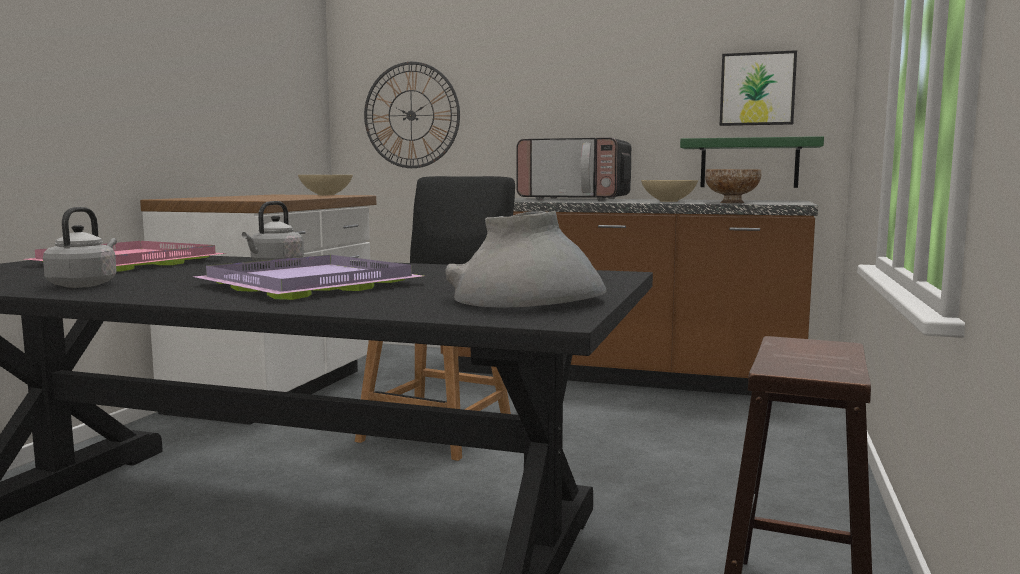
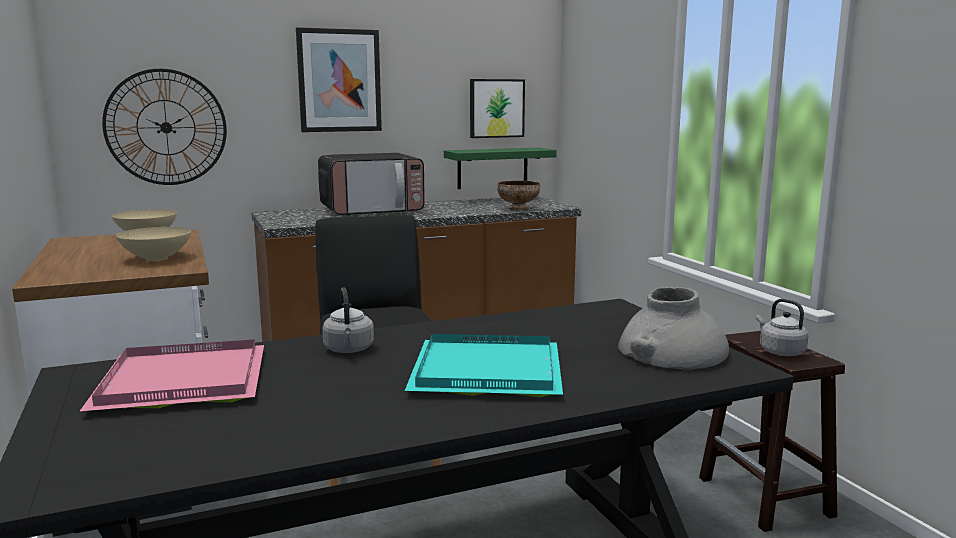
camera: 40 degrees left, 5 degrees up
(85, 285) = (312, 427): grey kettle -> grey kettle (779, 351)
(308, 285) = (490, 372): purple tray -> turquoise tray
(568, 64) = (339, 80): none -> picture
(668, 201) = (464, 209): beige bowl -> beige bowl (156, 258)

